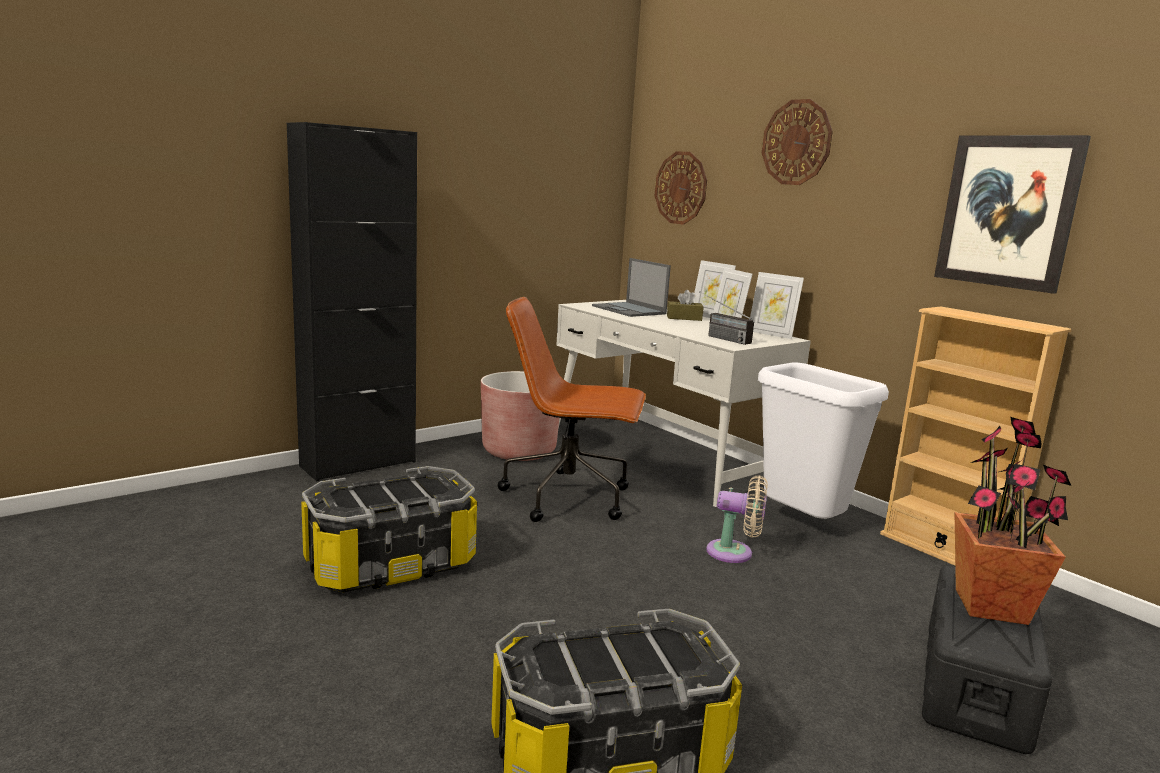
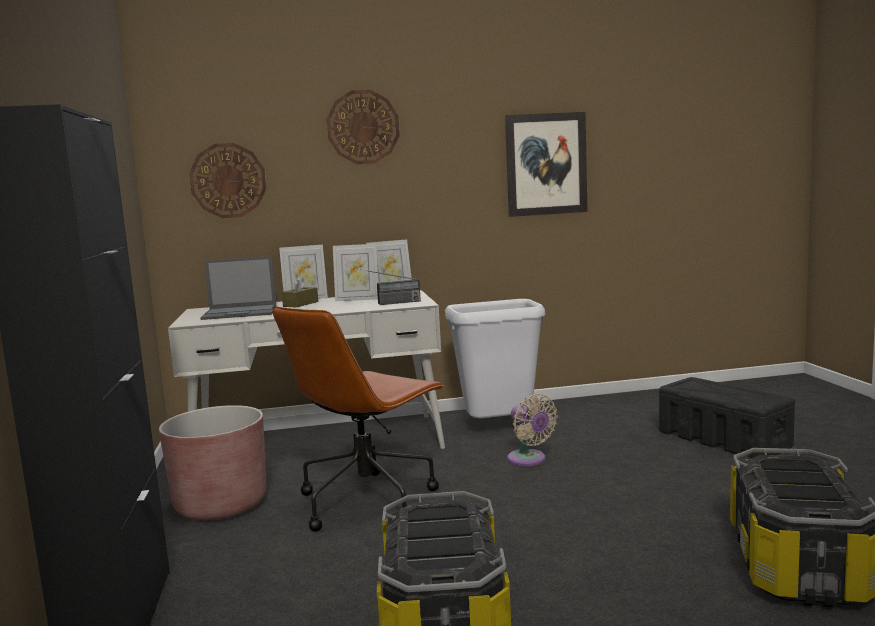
camera: 60 degrees left, 5 degrees down
(734, 553) = (529, 460): beige fan -> beige fan turned 105 degrees clockwise
(945, 552) = (568, 403): beige bookcase -> none
(991, 607) = (717, 389): potted plant -> none

